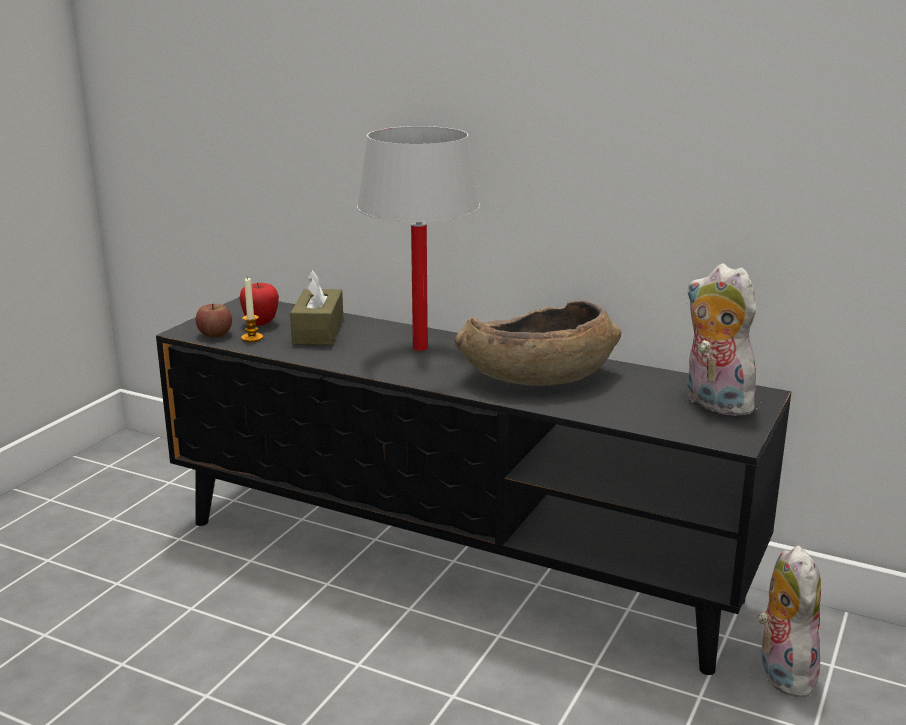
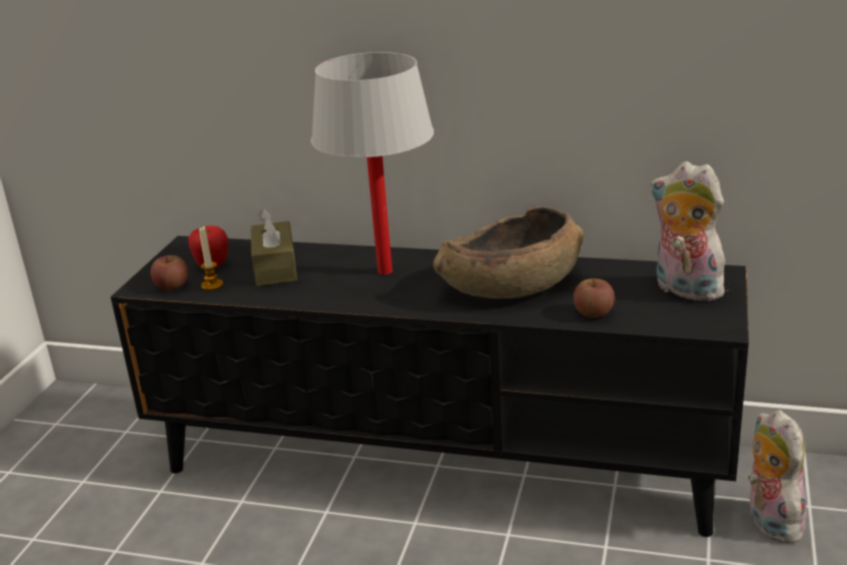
camera: 10 degrees left, 5 degrees up
(607, 410) = (593, 313): none -> apple

